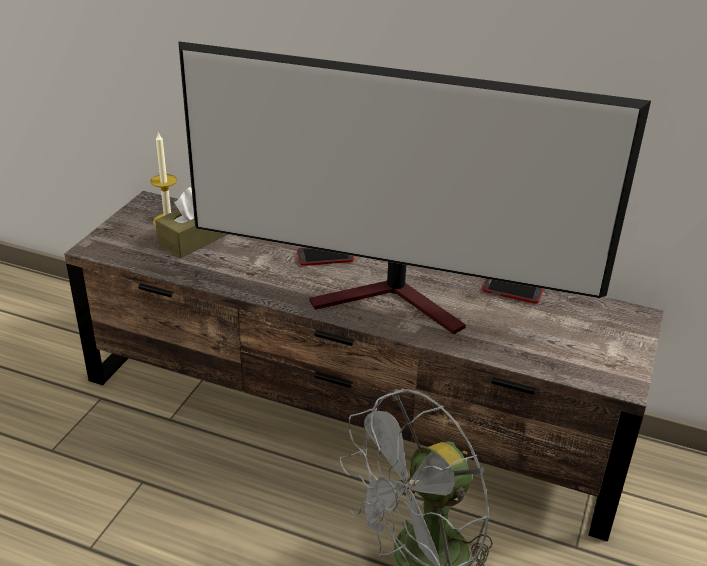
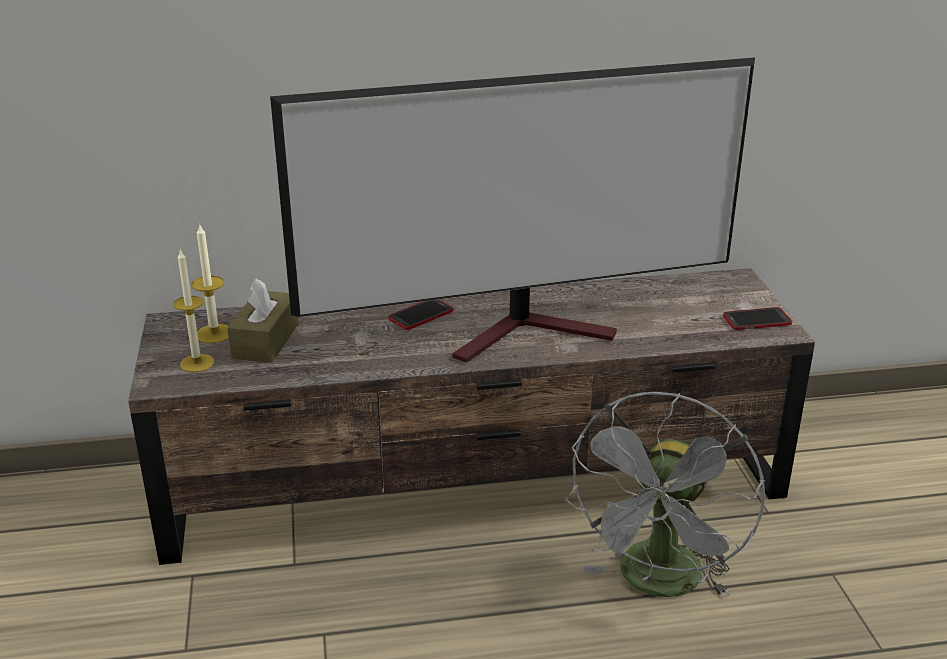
camera: 30 degrees left, 5 degrees down
(133, 240) = (197, 363): none -> candle
(512, 290) = (620, 290): phone -> phone (757, 320)

